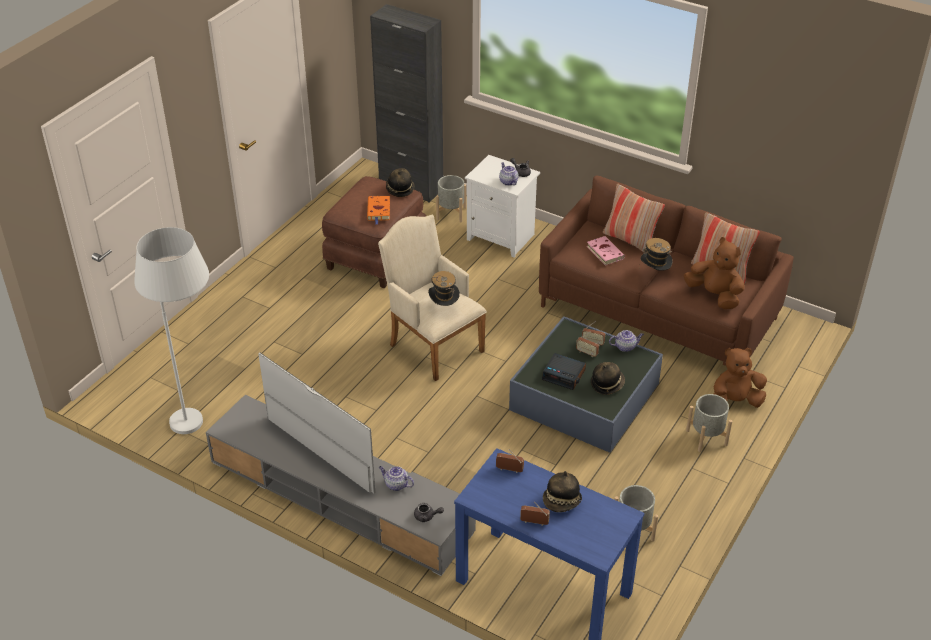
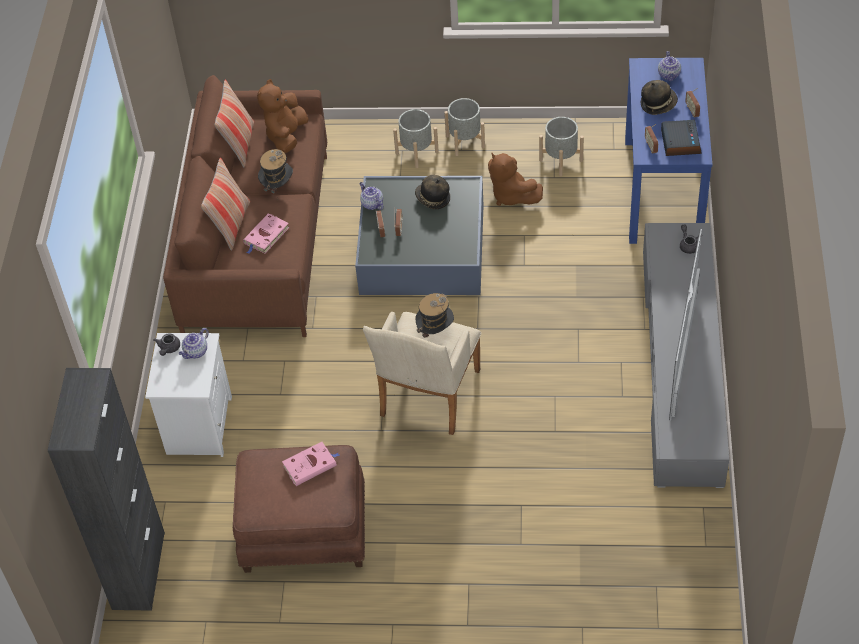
camera: 115 degrees left, 10 degrees up
(198, 410) = (669, 547): white floor lamp -> none
(379, 211) = (311, 465): orange book -> pink book
(396, 484) = (672, 282): teapot -> teapot (669, 75)
(399, 189) = (251, 469): hat -> none
(451, 213) = (176, 498): grey planter -> grey planter (465, 141)
(564, 375) = (442, 232): alarm clock -> alarm clock (680, 142)
(734, 401) = (356, 149): brown plush toy -> brown plush toy (511, 195)

